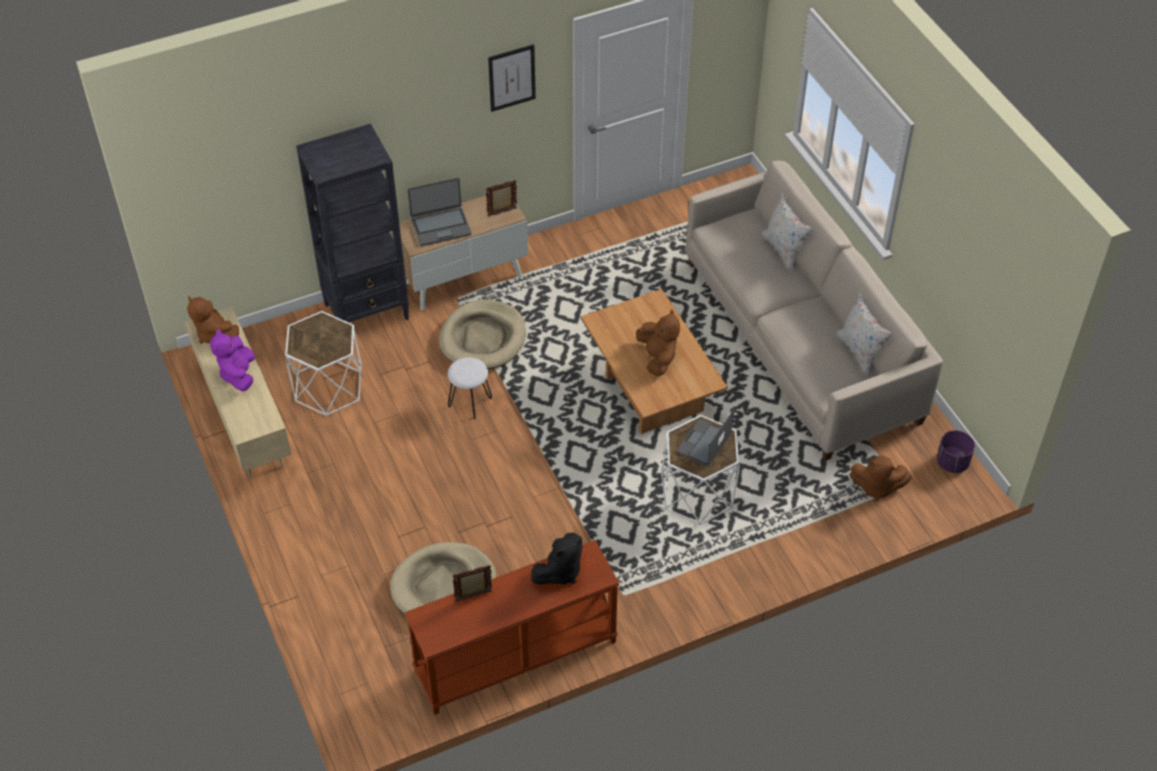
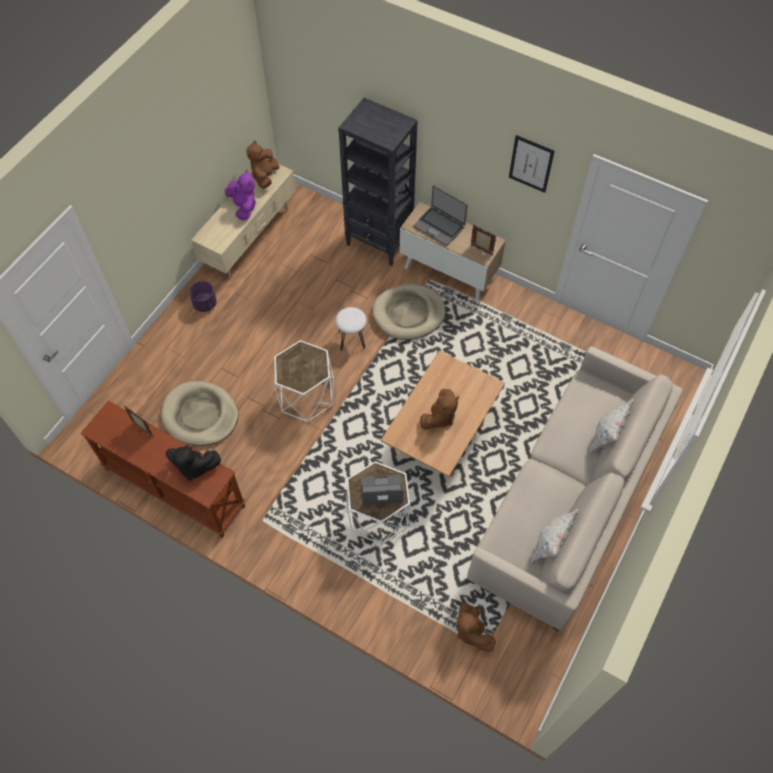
camera: 55 degrees right, 10 degrees up
(238, 374) = (243, 207): purple plush toy -> purple plush toy turned 105 degrees clockwise
(328, 387) = (305, 261): white side table -> white side table (306, 396)
(952, 463) = (536, 674): purple planter -> purple planter (205, 304)

